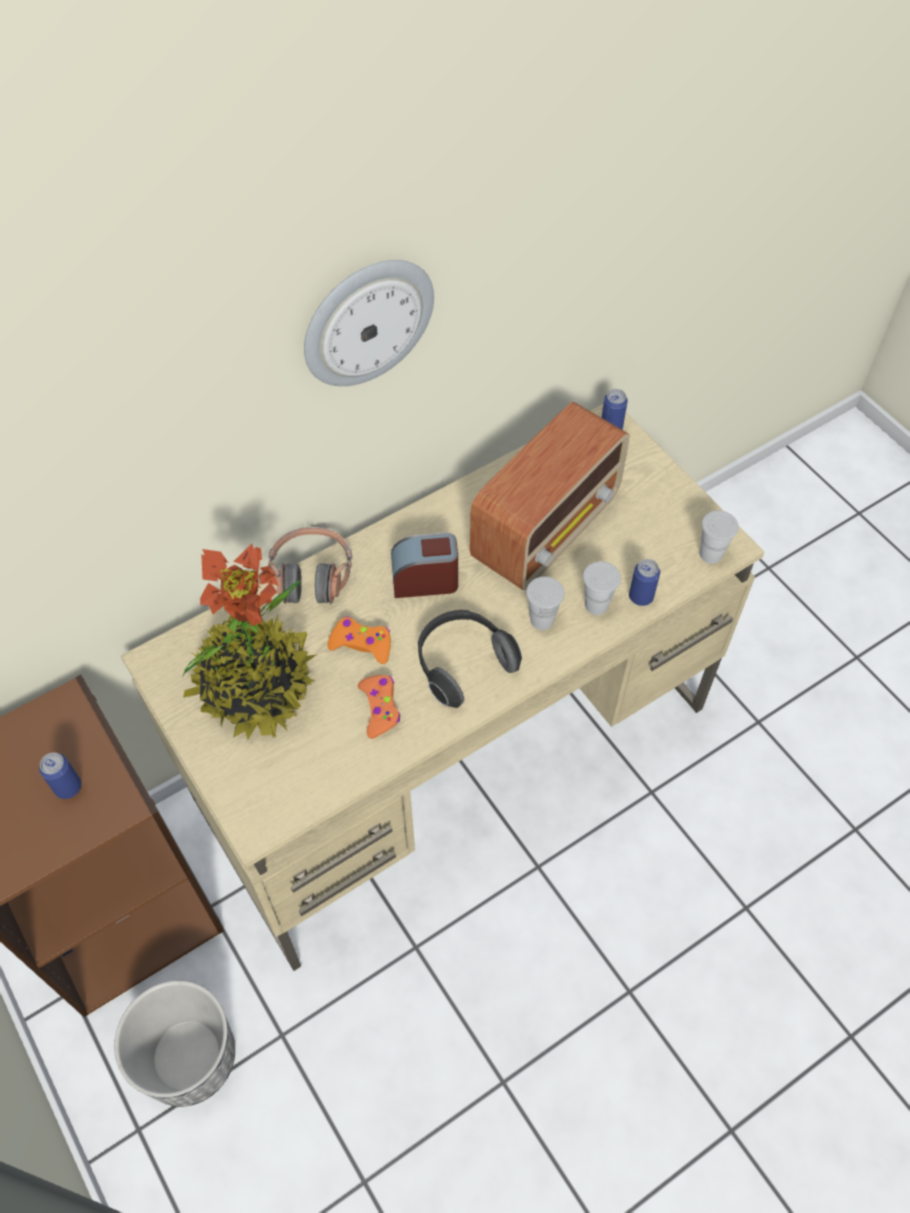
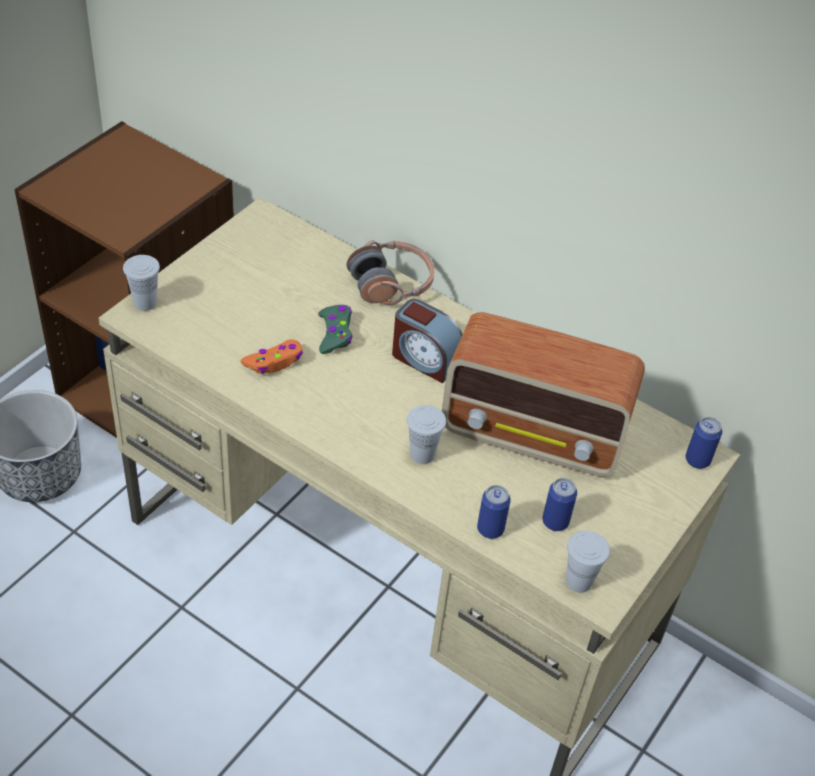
camera: 65 degrees right, 10 degrees down
(68, 787) = (131, 203): can -> can (555, 522)
(255, 687) = (262, 279): potted plant -> none
(361, 644) = (335, 333): orange game controller -> green game controller
(367, 321) = (527, 104): wall clock -> none
(425, 580) = (424, 359): alarm clock -> alarm clock turned 150 degrees clockwise
(462, 664) = (345, 407): headphones -> none
(596, 605) = (461, 494): white cup -> white cup (145, 303)

